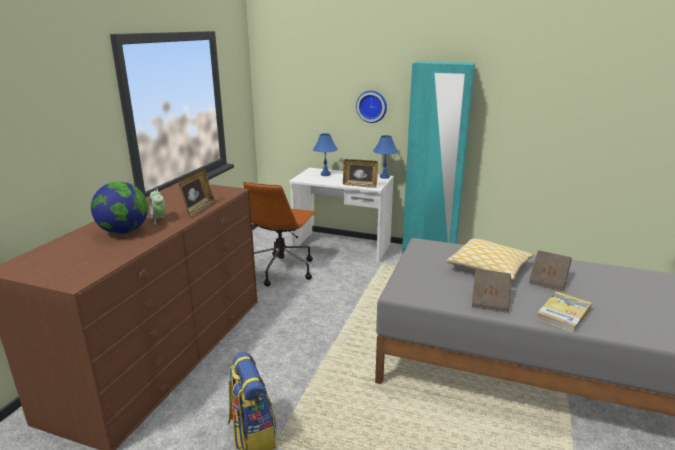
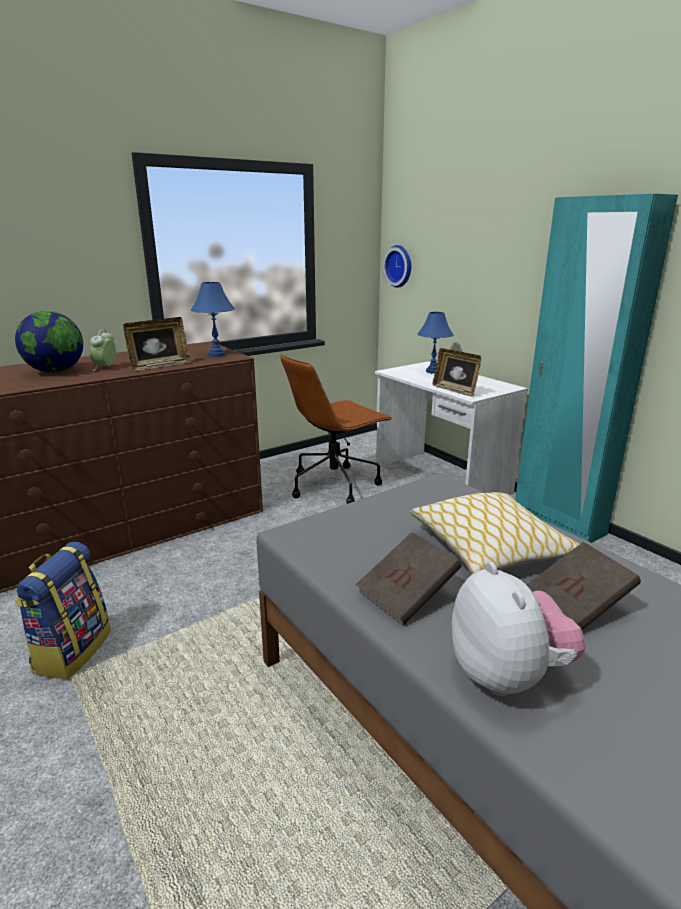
camera: 35 degrees right, 0 degrees up
(372, 106) = (510, 275): wall clock -> wall clock (400, 266)
(384, 177) = (510, 387): blue table lamp -> blue table lamp (217, 355)
(563, 314) = (507, 675): book -> plush toy

